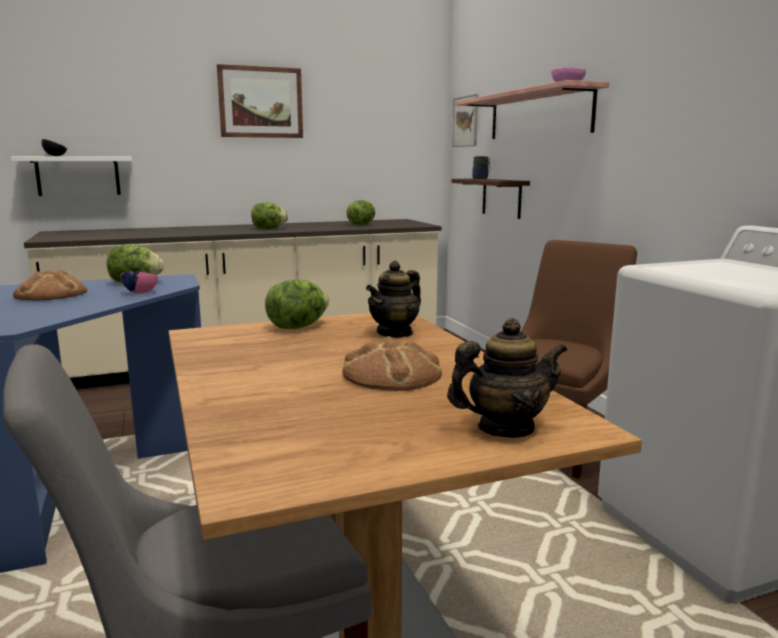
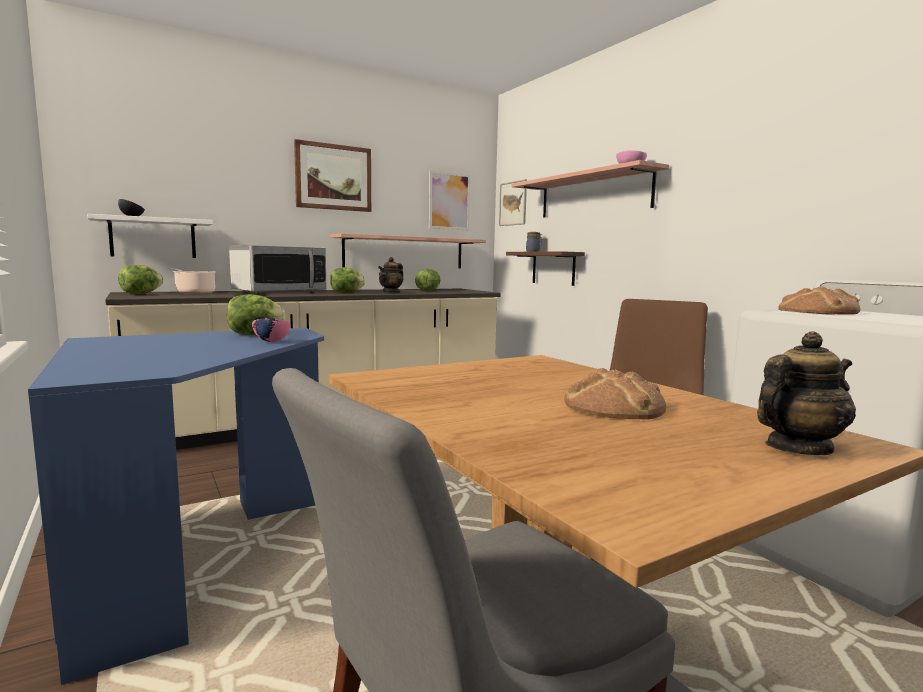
camera: 10 degrees left, 5 degrees down
(51, 294) = (173, 343): bread -> bread (818, 312)
(116, 231) = (194, 292): none -> cooking pot
(201, 229) = (279, 292): none -> microwave
(298, 327) = (460, 369): lettuce -> lettuce (141, 293)
(342, 181) = (404, 252): none -> shelf
(394, 121) = (449, 201): none -> picture
(395, 333) = (561, 372): teapot -> teapot (391, 292)

